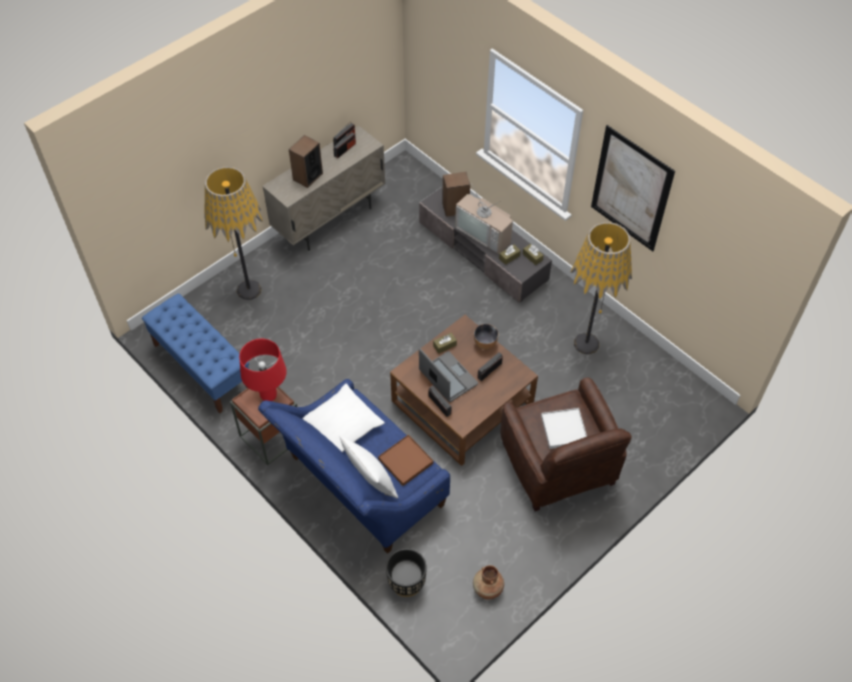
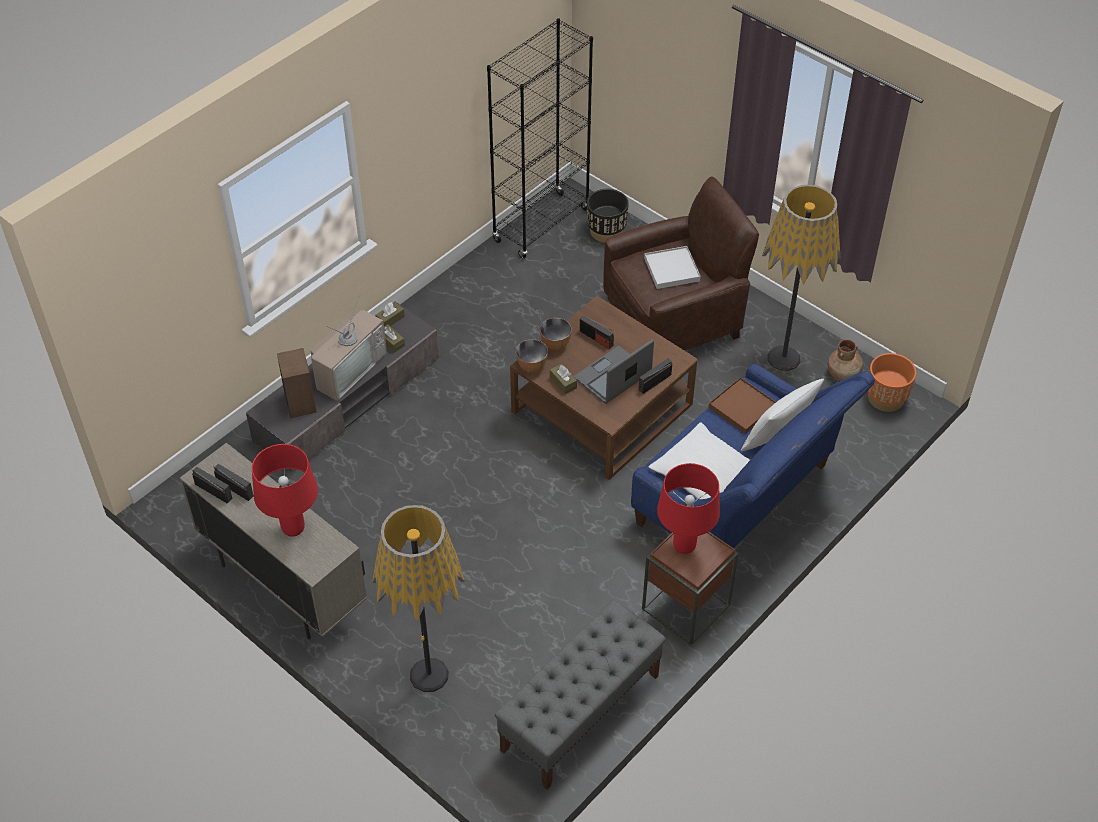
camera: 95 degrees left, 5 degrees down
(202, 367) = (580, 713): blue bench -> grey bench
(307, 176) = (293, 529): speaker -> red table lamp
(406, 582) = (855, 445): black planter -> black planter (606, 231)
(456, 619) = (886, 398): none -> orange planter
(463, 327) = (531, 366): none -> bowl
(586, 343) = (497, 295): floor lamp -> floor lamp (783, 358)
(631, 189) = (422, 111): picture -> none
(670, 378) = (541, 225): none -> black bookcase

